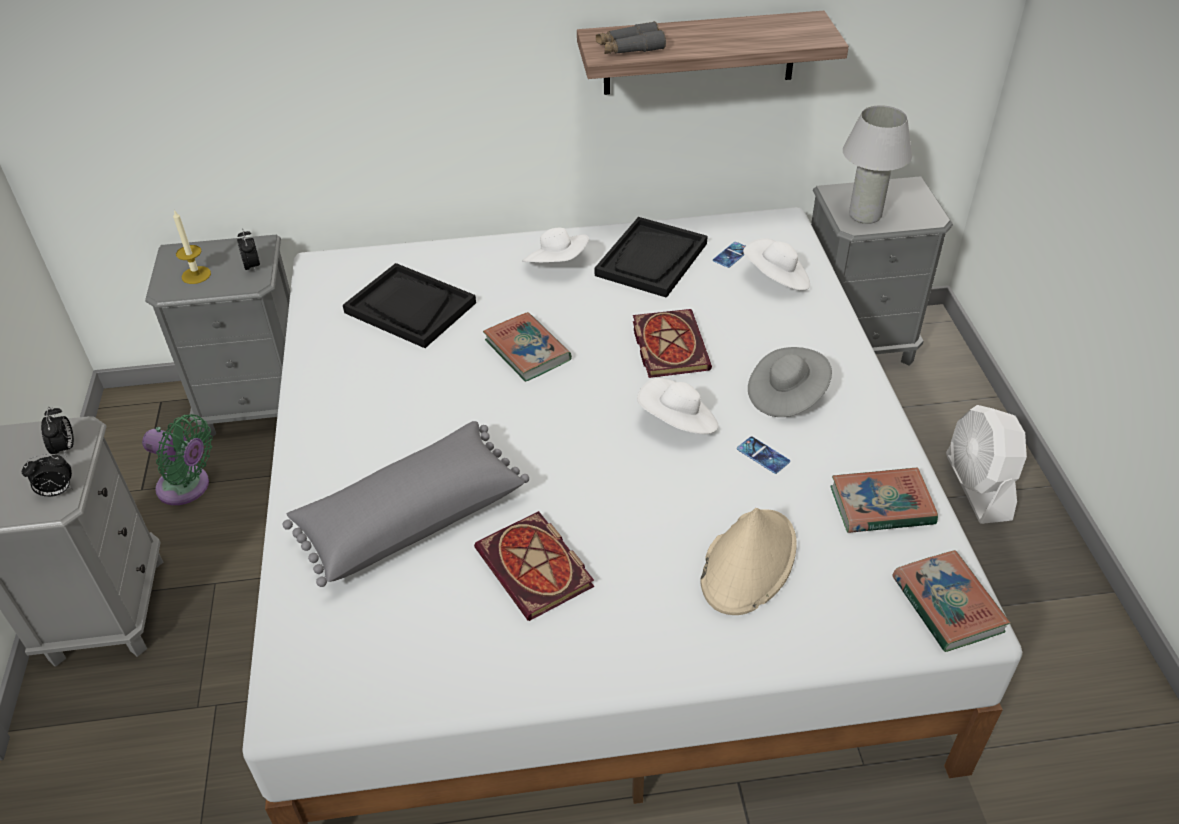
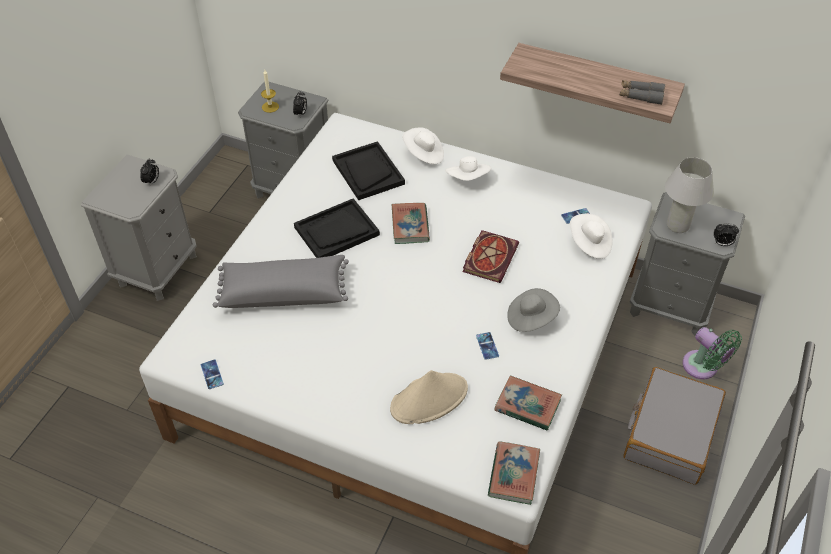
camera: 30 degrees right, 5 degrees up
(57, 492) = (135, 203): alarm clock -> alarm clock (722, 244)
(188, 487) = (231, 221): green fan -> green fan (703, 368)
(387, 696) = (212, 374): none -> phone
(537, 569) = (323, 349): book -> none
(630, 48) = (536, 68): grey binoculars -> grey binoculars (640, 96)
(651, 260) = (525, 199): black tray -> black tray (336, 231)
(678, 423) = (457, 306): white hat -> white hat (424, 154)
(977, 487) = (670, 433): white fan -> grey suitcase

